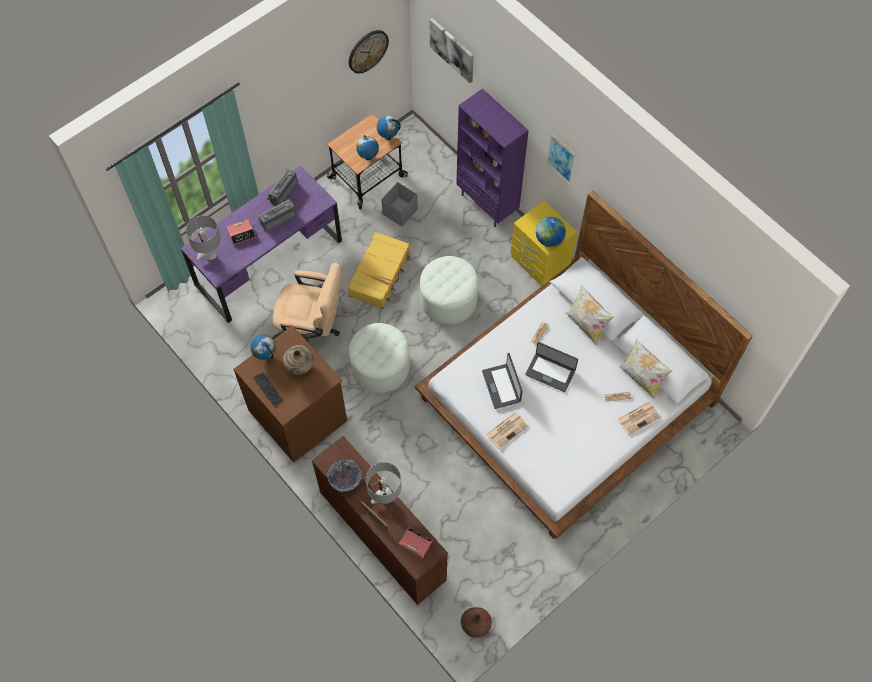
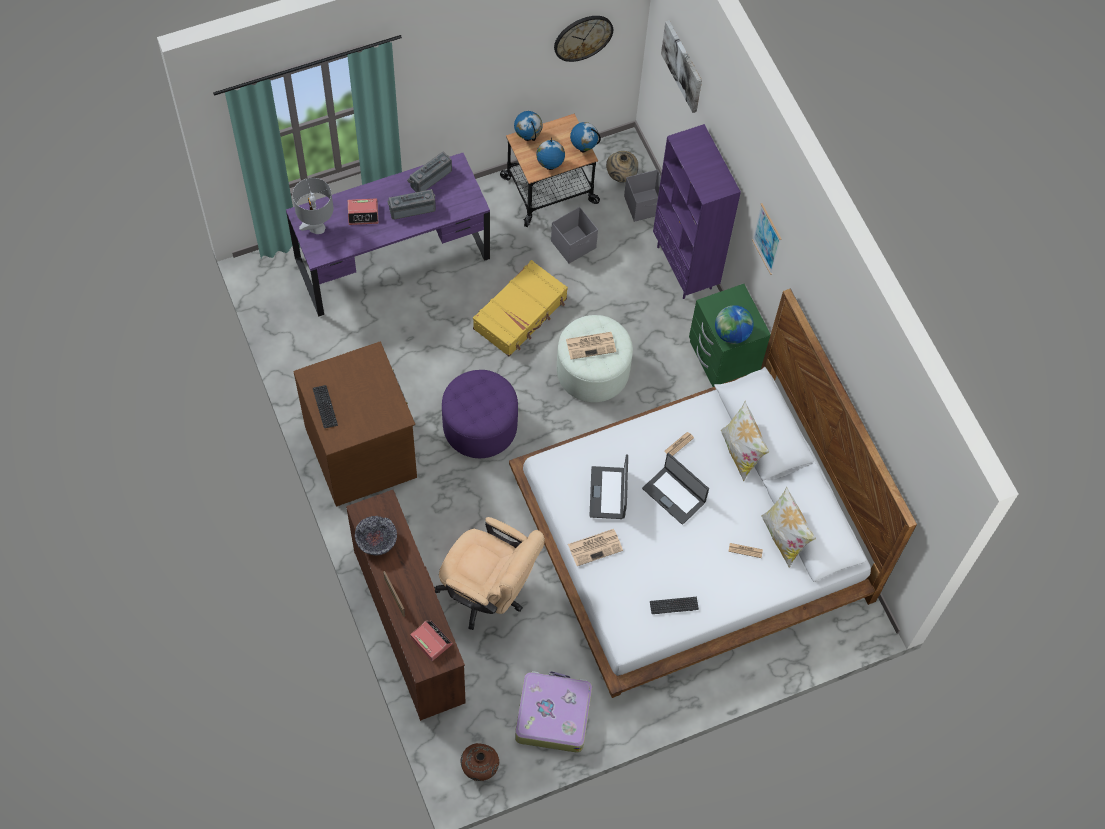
camera: 15 degrees right, 0 degrees up
(265, 355) = (336, 366): globe -> globe (528, 137)
(300, 367) = (371, 393): beige vase -> beige vase (621, 176)
(312, 330) = (415, 356): beige office chair -> beige office chair (488, 593)
(380, 367) = (480, 426): white ottoman -> purple ottoman
(385, 497) = (415, 577): grey table lamp -> none
(441, 167) = (645, 205): none -> grey storage box
(515, 567) = (552, 715): none -> suitcase
(539, 262) = (722, 359): yellow nightstand -> green nightstand
(581, 455) = (674, 605): none -> keyboard
(639, 417) = (761, 584): newspaper -> newspaper (591, 345)

